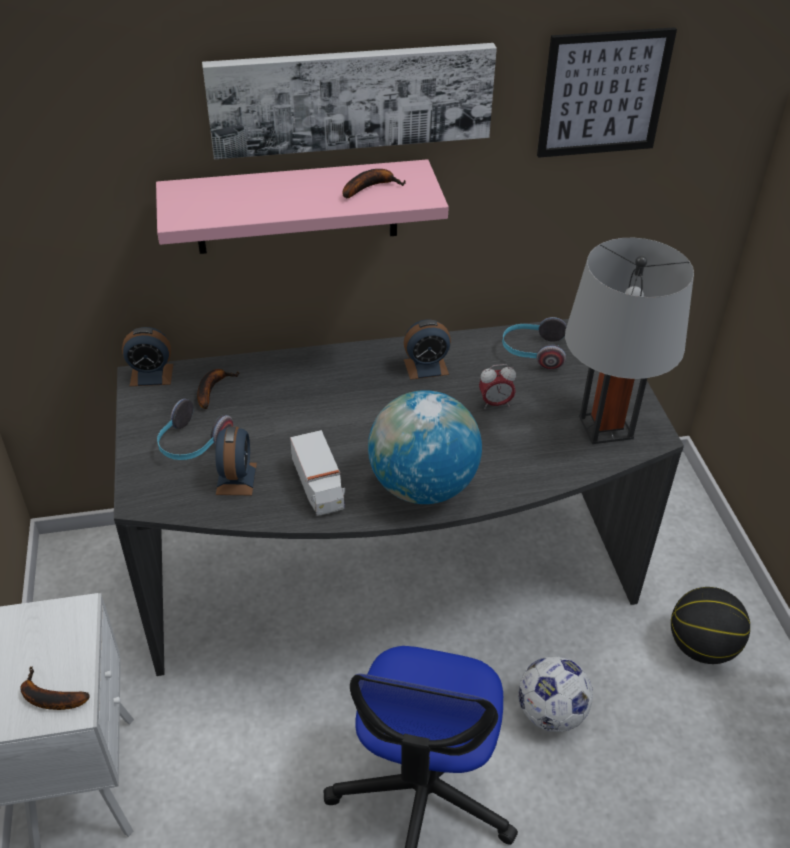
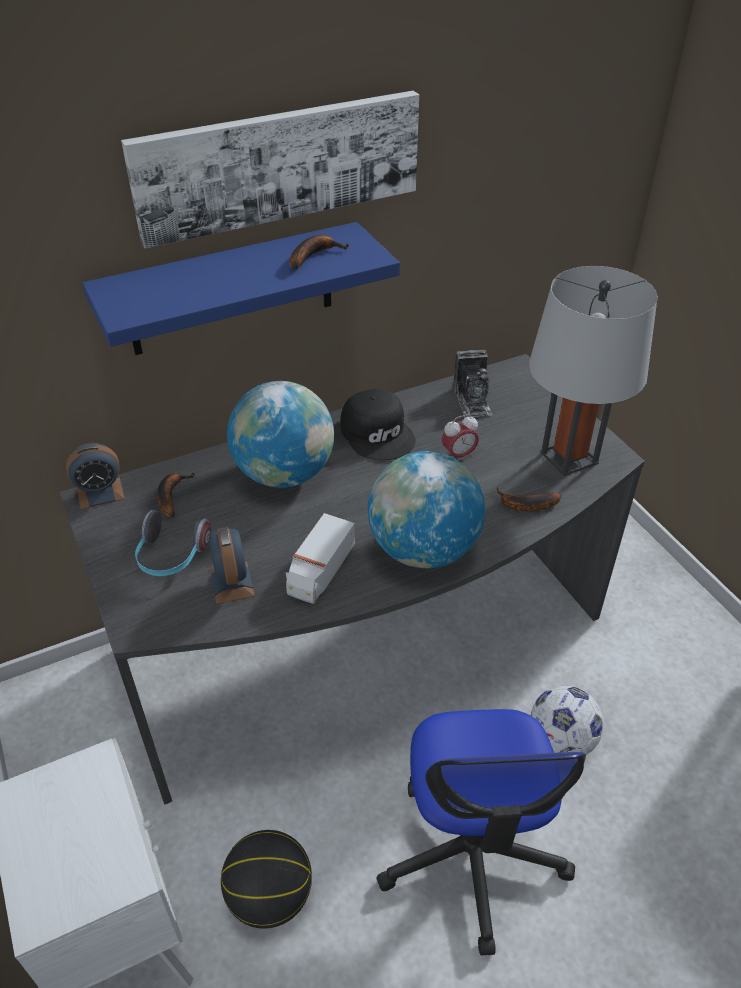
camera: 15 degrees left, 0 degrees up
(48, 698) = (96, 871): banana -> banana (525, 505)
(297, 207) = (231, 290): pink shelf -> blue shelf
(319, 486) = (320, 572): toy truck -> toy truck turned 60 degrees clockwise
(322, 389) = (284, 474): none -> globe
(426, 367) = (378, 433): alarm clock -> black cap
(532, 352) = (472, 400): headphones -> camera
(603, 93) = (514, 133): picture -> none
(701, 646) = (667, 644): basketball -> basketball (269, 896)

